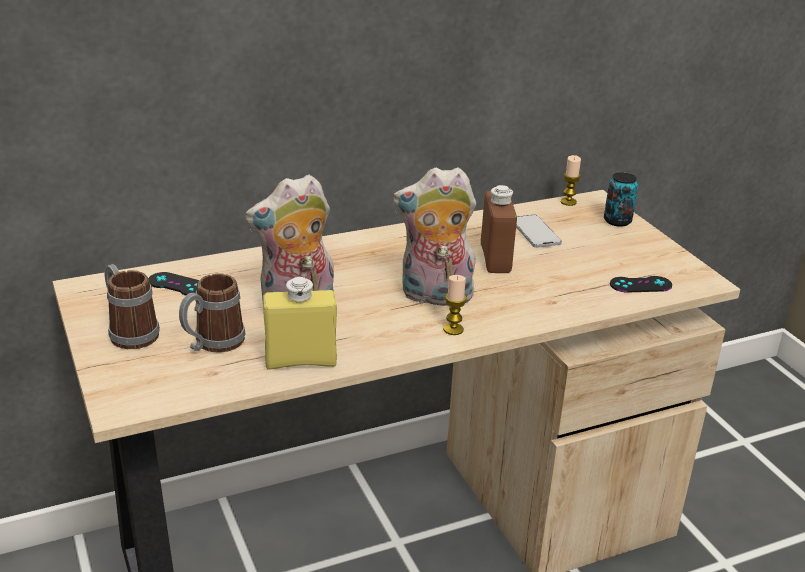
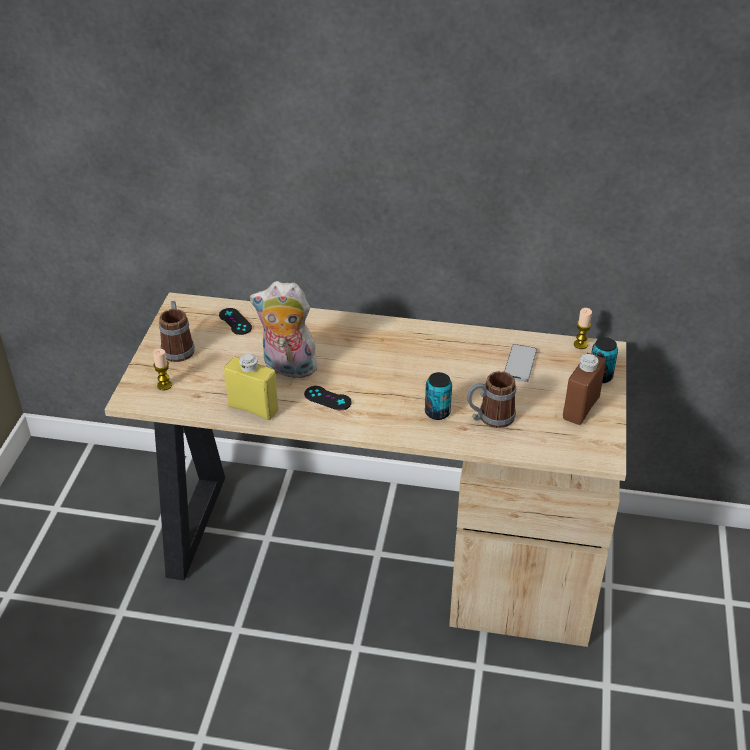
camera: 35 degrees right, 10 degrees up
(212, 344) = (215, 374): mug -> mug (490, 418)
(434, 297) = (385, 392): plush toy -> none
(453, 329) = (370, 423): candle -> candle (164, 385)
(495, 259) = (463, 376): brown bottle -> brown bottle (581, 408)
(510, 297) = (437, 412): none -> can
(640, 285) = (547, 440): black game controller -> black game controller (327, 398)

